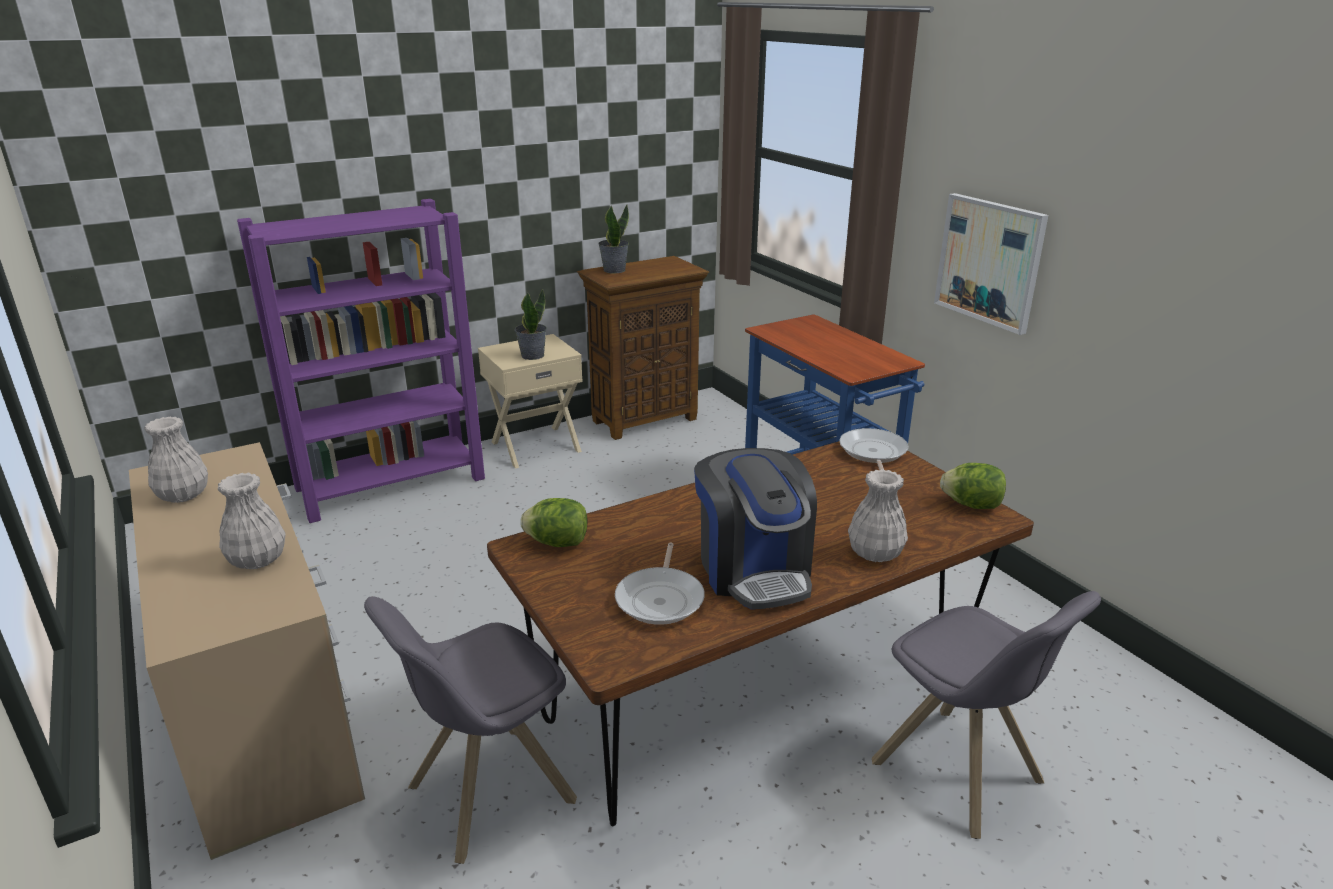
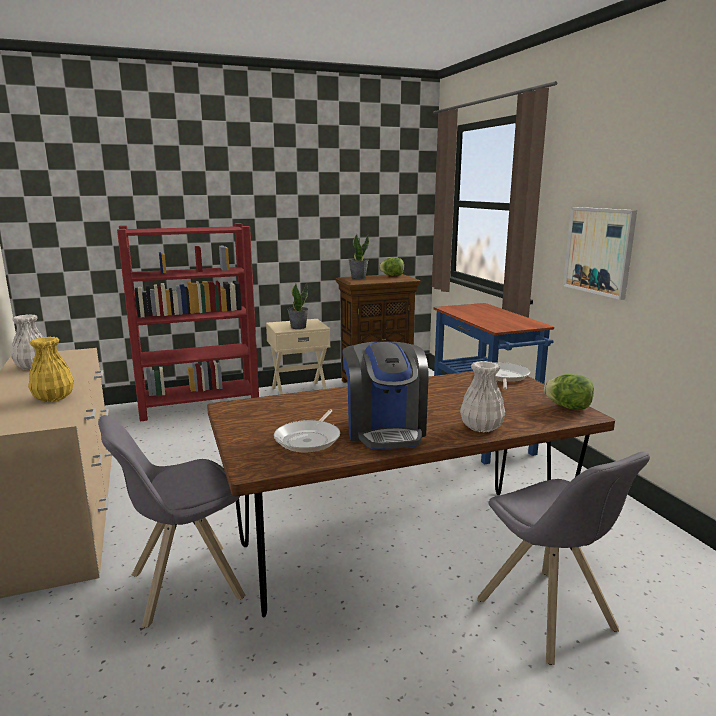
camera: 10 degrees right, 10 degrees down
(257, 560) = (53, 398): white vase -> yellow vase
(391, 483) = (199, 404): purple bookcase -> red bookcase
(557, 543) = (254, 406): lettuce -> lettuce (392, 276)

